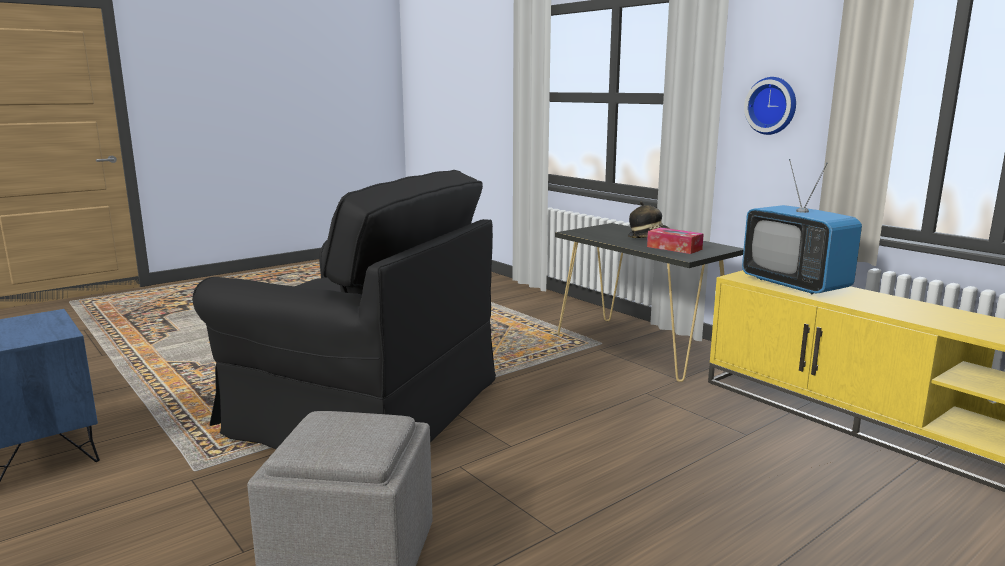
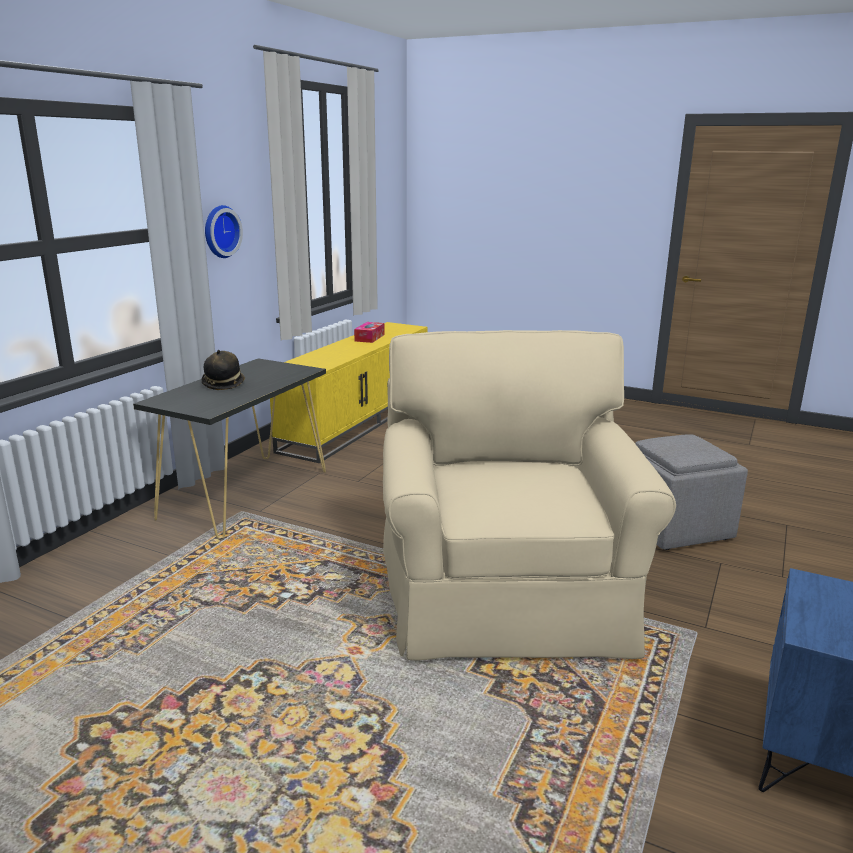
camera: 115 degrees left, 5 degrees up
(362, 410) = (507, 593): black armchair -> beige armchair
(674, 248) = (272, 374): tissue box -> tissue box (369, 338)
(795, 284) = (323, 359): television -> none

